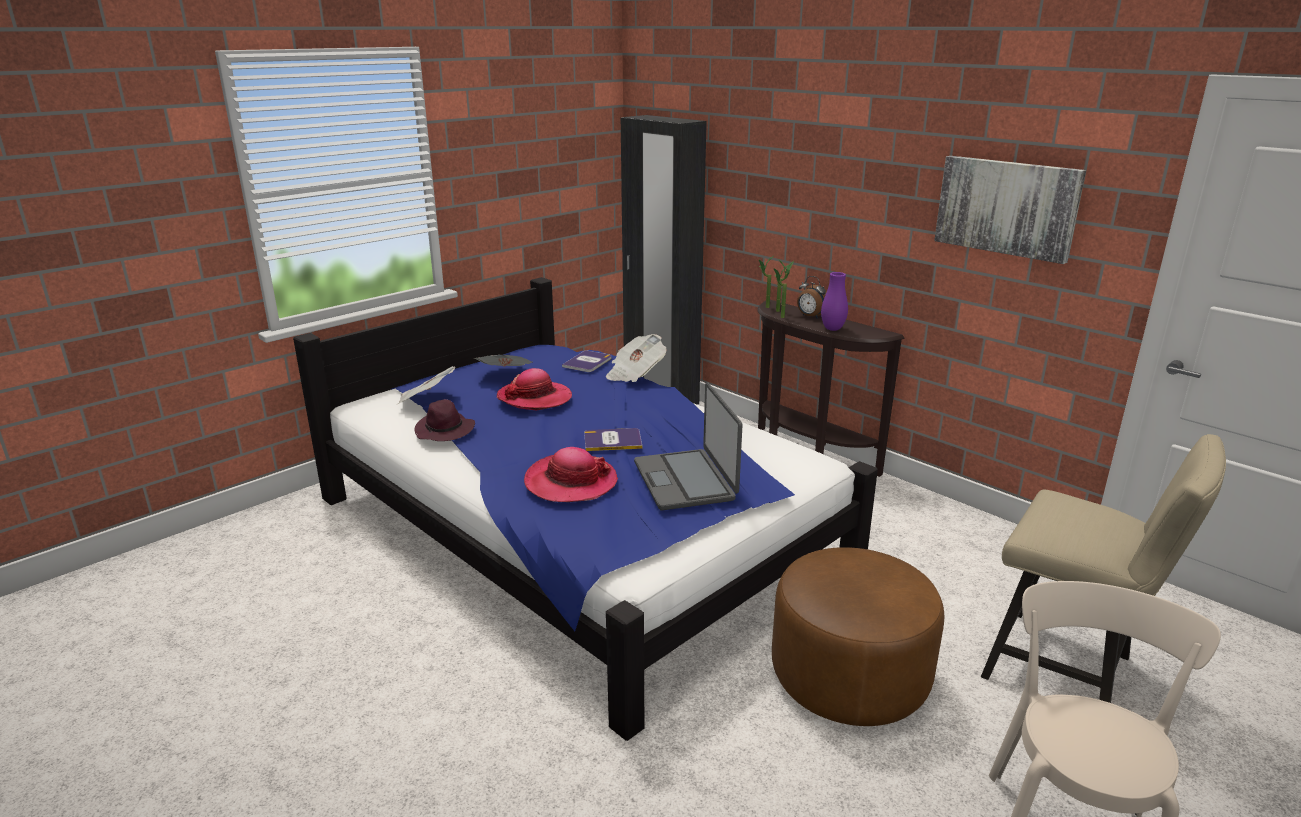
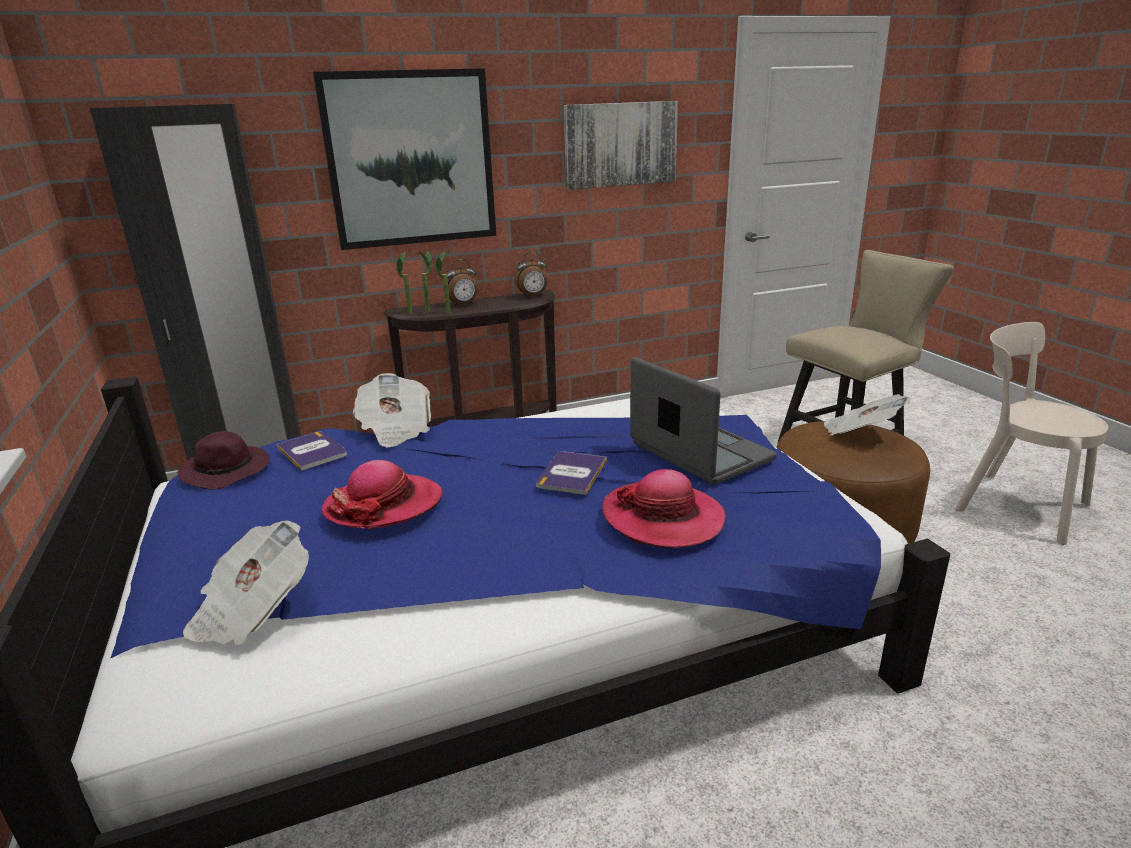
camera: 65 degrees left, 0 degrees up
(445, 431) = (403, 604): purple hat -> purple hat (227, 471)
(506, 376) = (263, 518): newspaper -> newspaper (860, 433)
(685, 480) = (700, 452): laptop -> laptop turned 135 degrees counterclockwise
(809, 181) = (411, 159): none -> picture
(832, 329) = (507, 304): purple vase -> none
(869, 332) = (533, 296): none -> alarm clock

